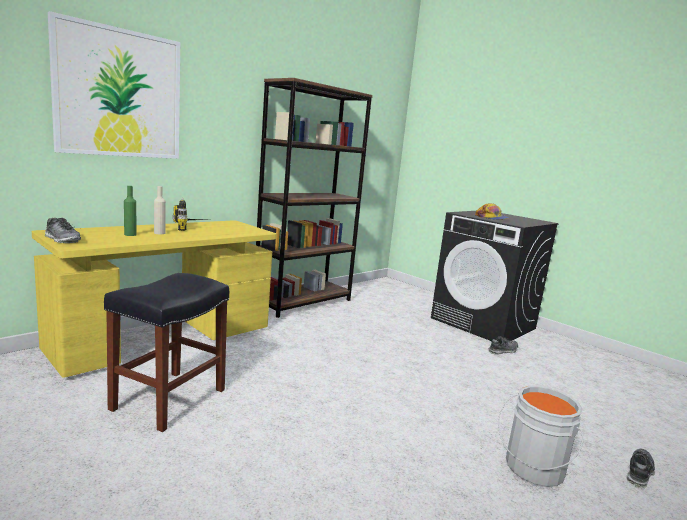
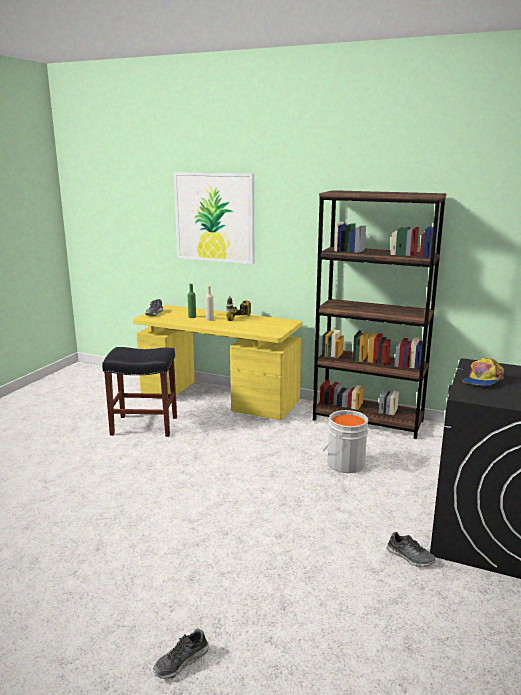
camera: 70 degrees right, 5 degrees up
(532, 468) = (149, 583): grey bucket -> grey bucket (344, 463)
(638, 473) = (181, 662): shoe -> shoe turned 120 degrees clockwise

